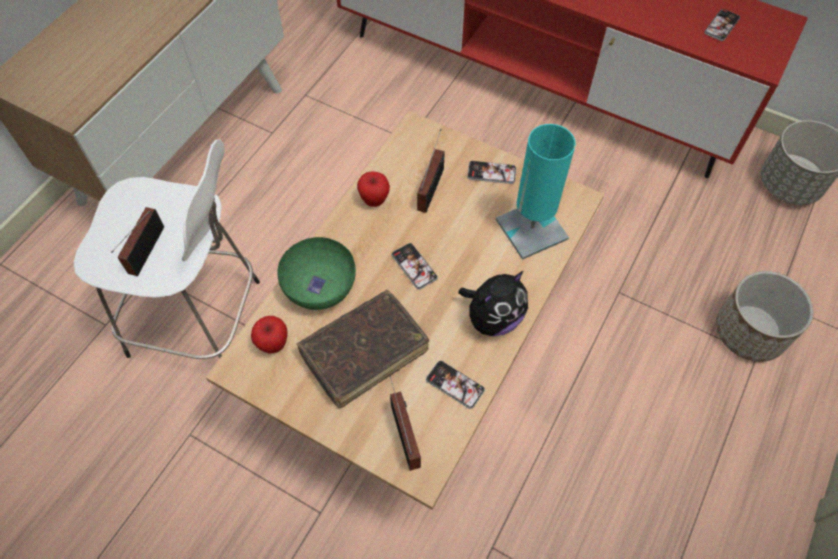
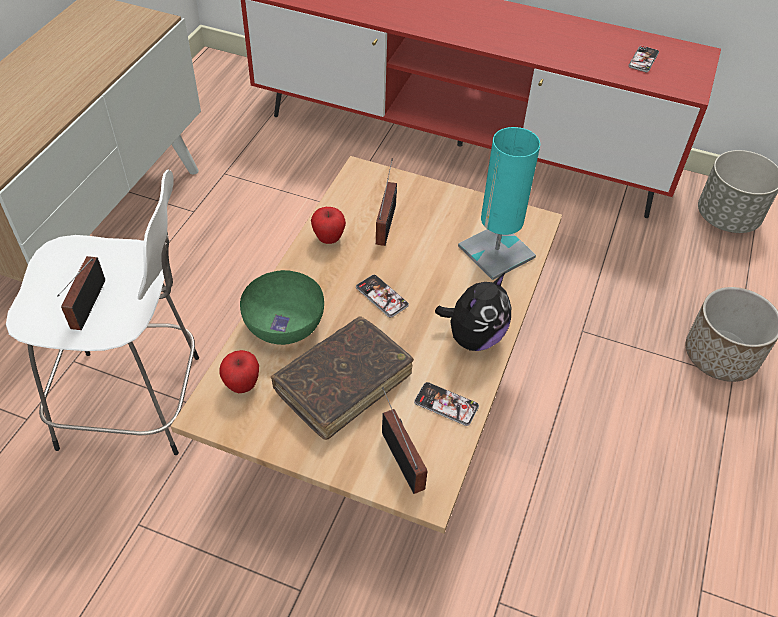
camera: 10 degrees left, 10 degrees down
(491, 173) = (445, 204): phone -> none

